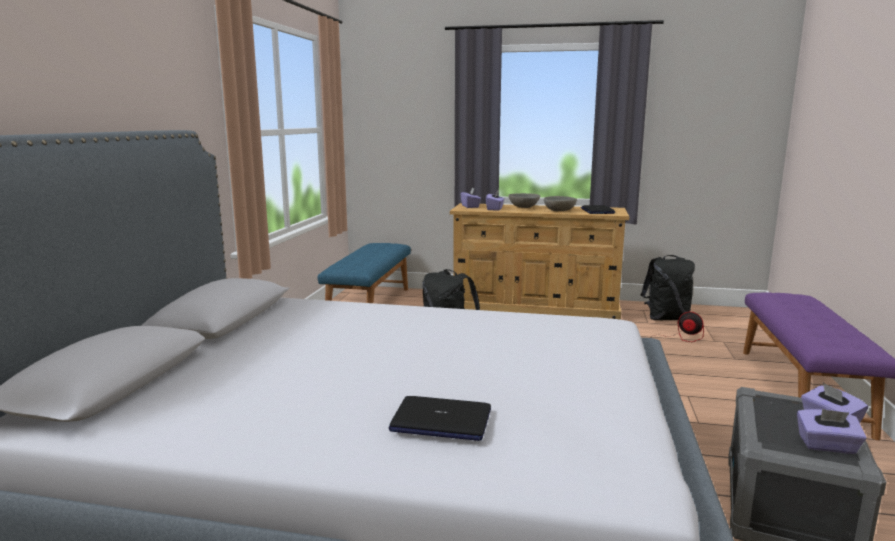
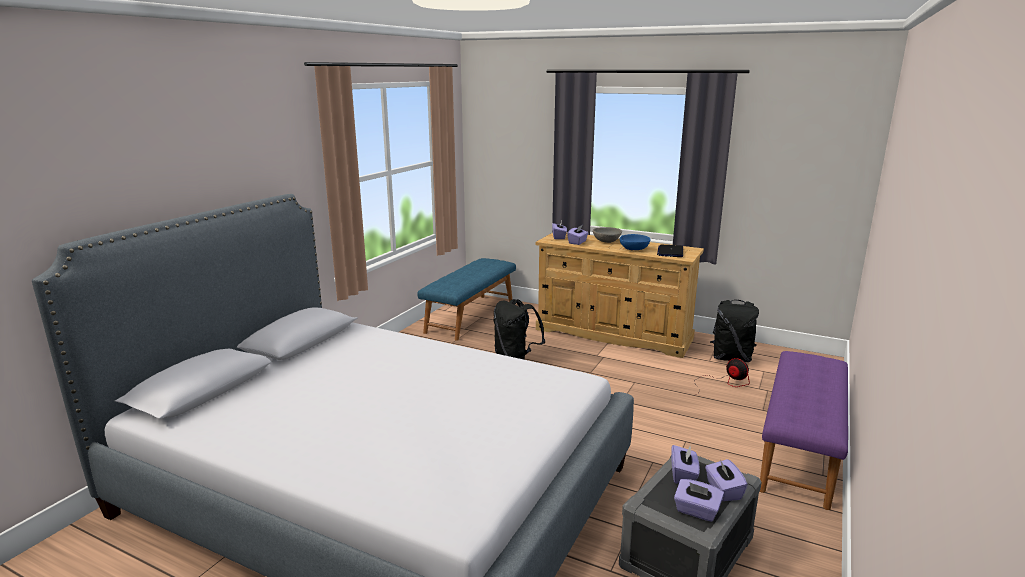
camera: 15 degrees right, 5 degrees up
(440, 421) = (375, 451): laptop -> none
(559, 211) = (633, 249): grey bowl -> blue bowl
(773, 412) = (683, 475): none -> purple tissue box

